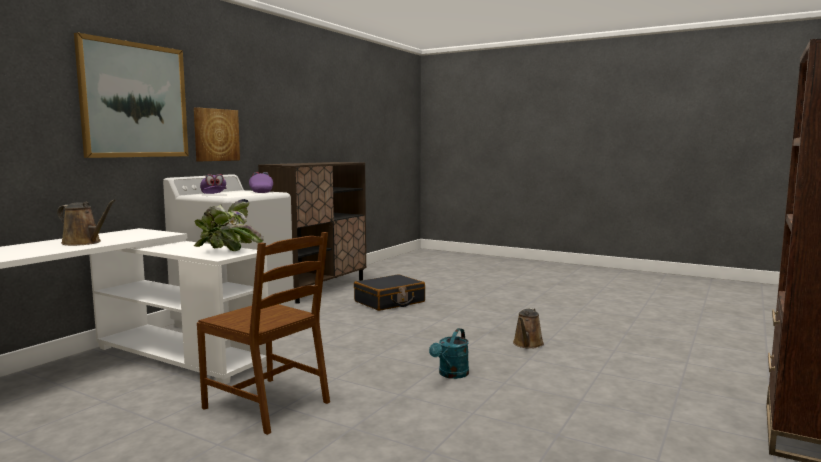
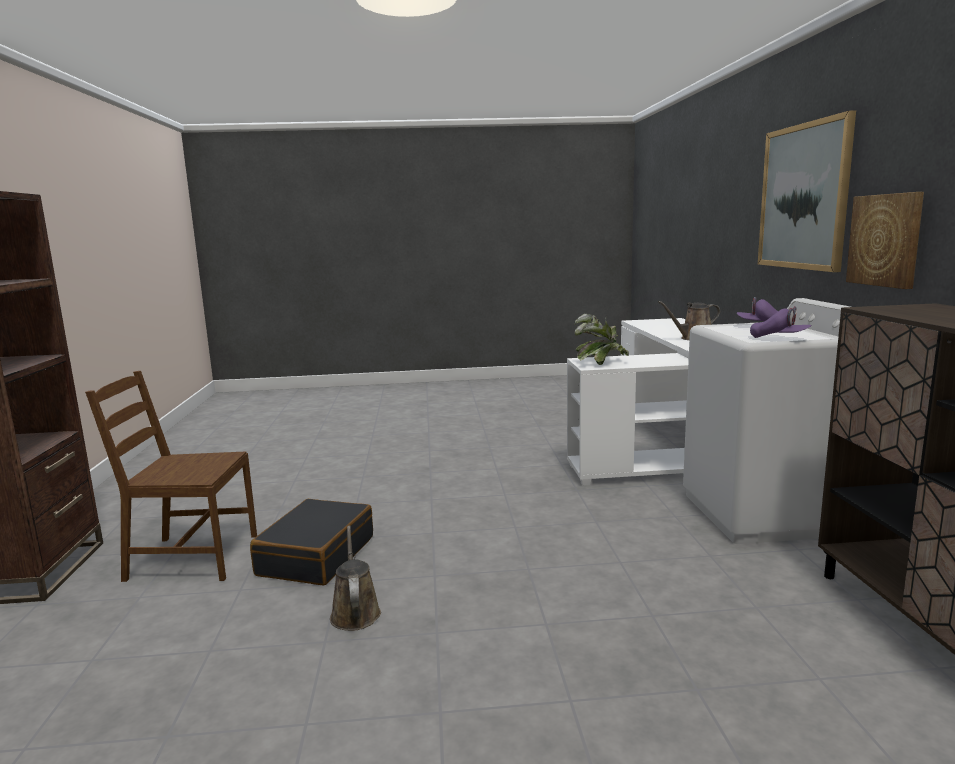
camera: 145 degrees right, 5 degrees up
(269, 404) = (509, 466): brown chair -> brown chair (191, 558)
(389, 302) = (725, 650): black suitcase -> black suitcase (316, 555)
(451, 375) = (409, 530): turquoise watering can -> none

